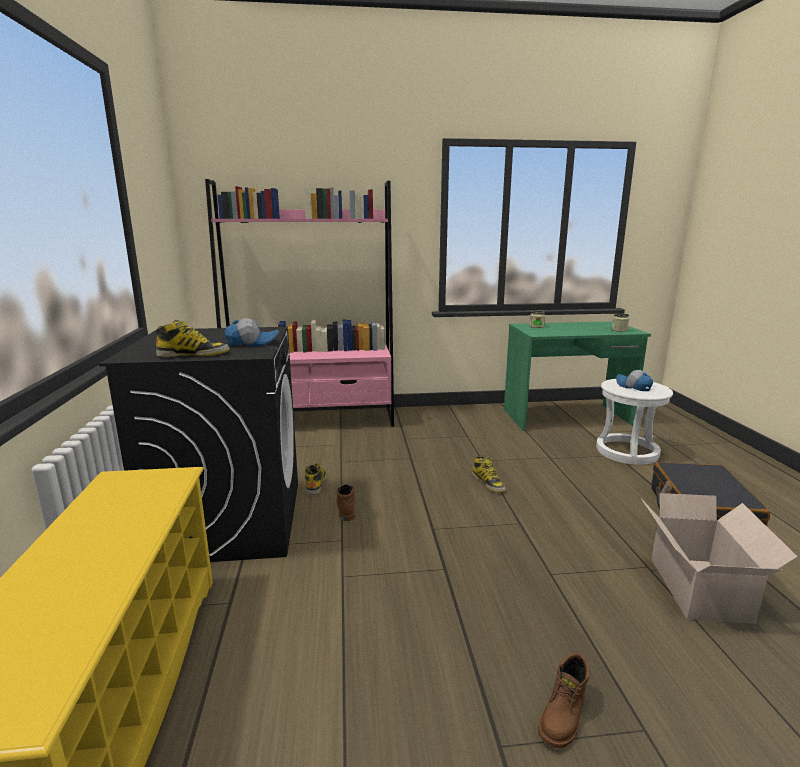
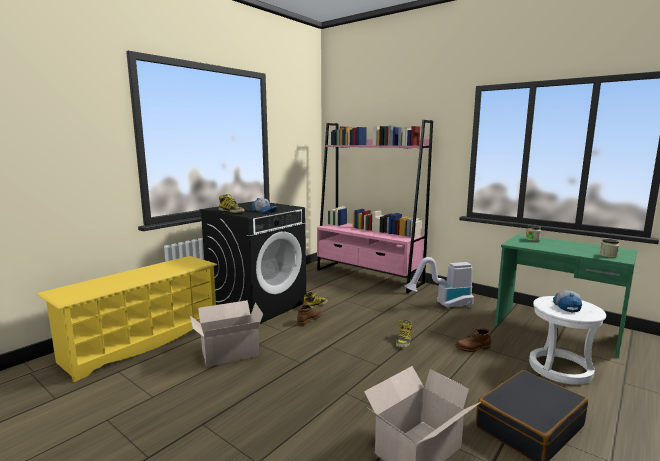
camera: 45 degrees right, 5 degrees down
(326, 617) = (228, 353): none -> cardboard box
(450, 427) = (443, 305): none -> vacuum cleaner
(564, 716) = (239, 435): brown boot -> brown boot (473, 348)

